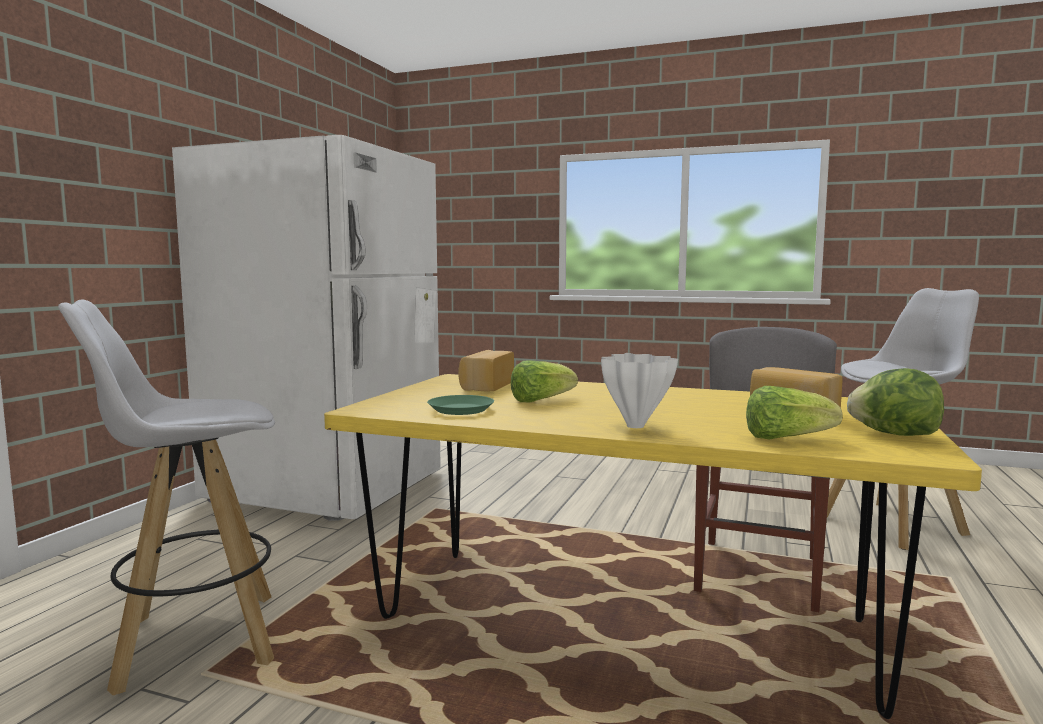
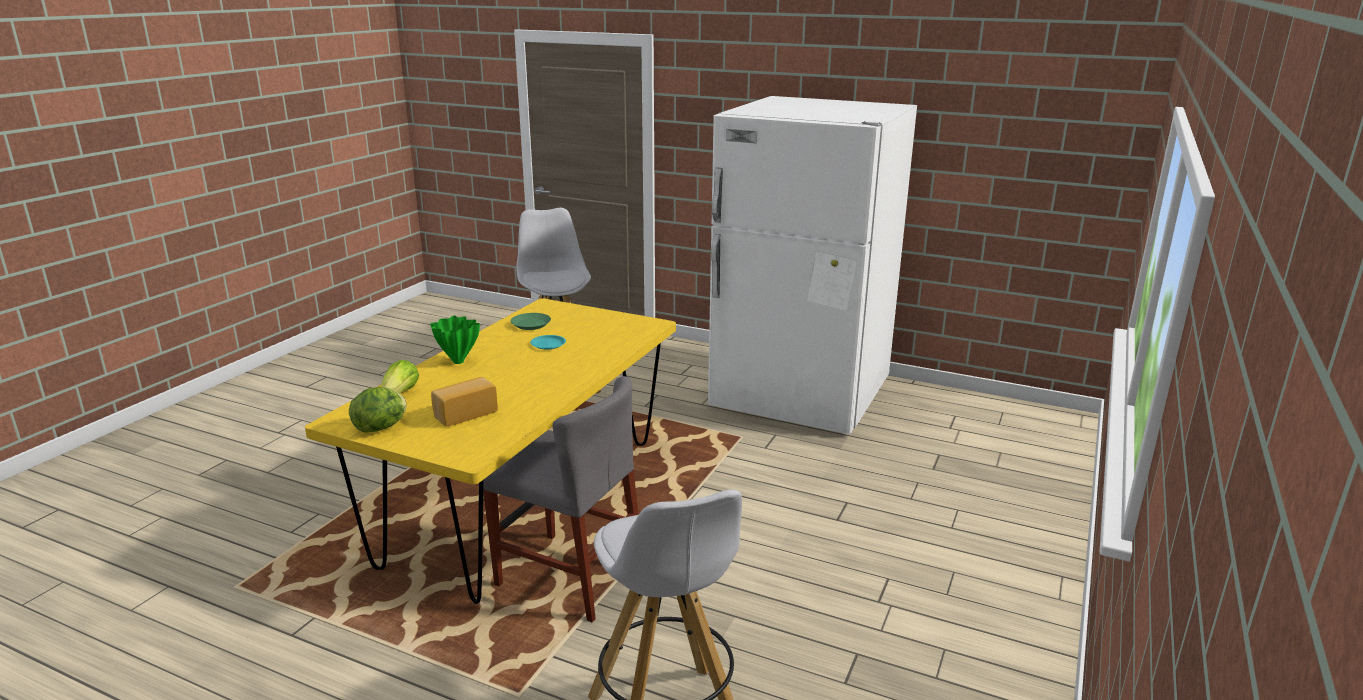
camera: 95 degrees right, 15 degrees up
(485, 386) = (611, 332): bread -> none
(541, 400) = (548, 344): lettuce -> turquoise plate
(635, 426) = (457, 362): white vase -> green vase

